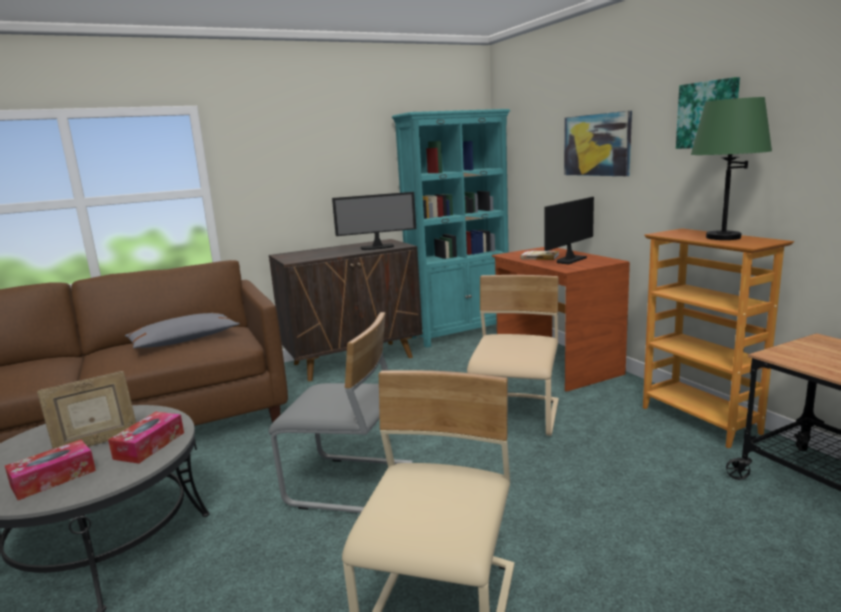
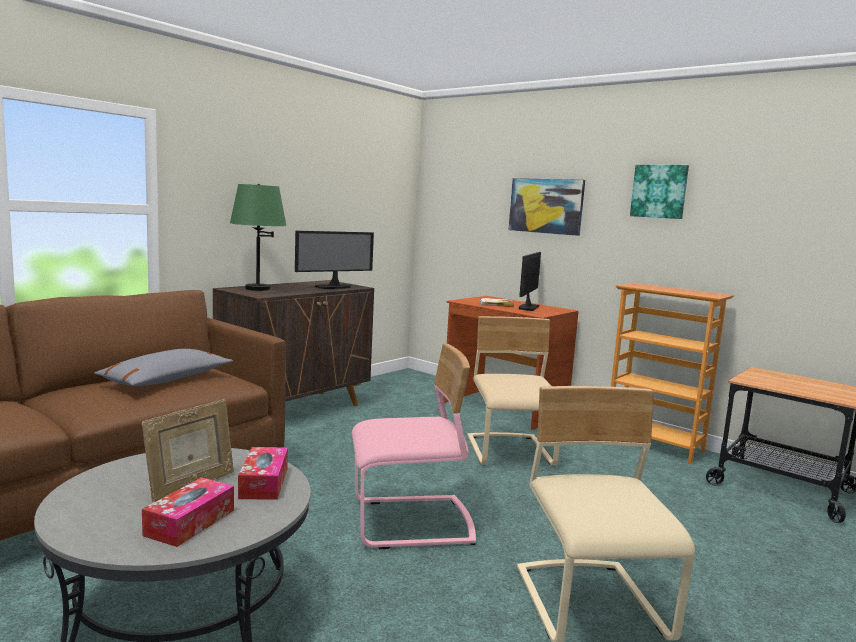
camera: 25 degrees left, 5 degrees down
(350, 485) = (412, 523): grey chair -> pink chair
(461, 333) = (386, 382): turquoise bookcase -> none
(723, 237) = (681, 290): green table lamp -> green table lamp (257, 289)

